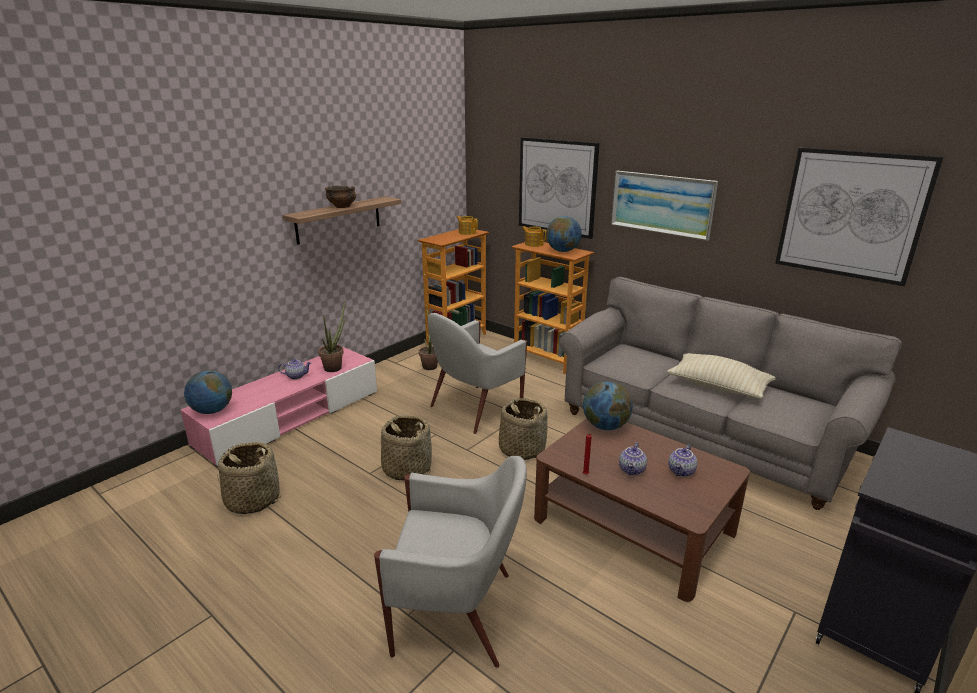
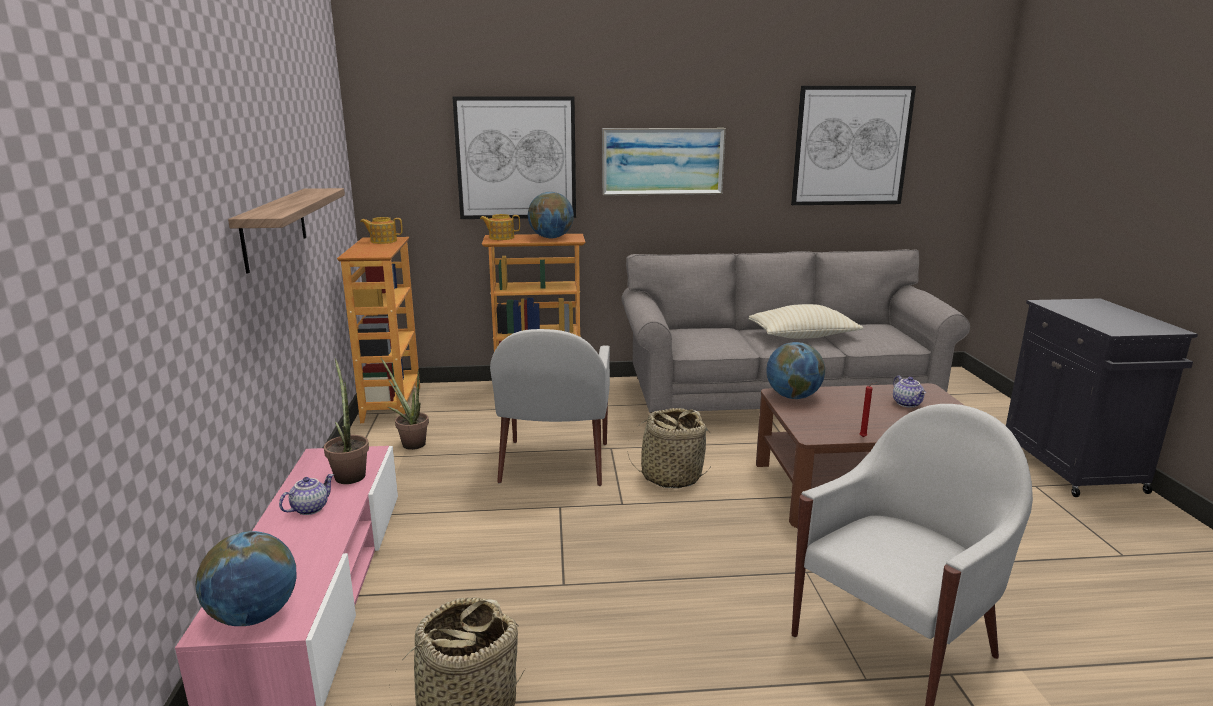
camera: 45 degrees left, 5 degrees down
(342, 206) = (292, 201): bowl -> none
(406, 468) = (596, 555): basket -> none
(632, 470) = (881, 418): teapot -> none

